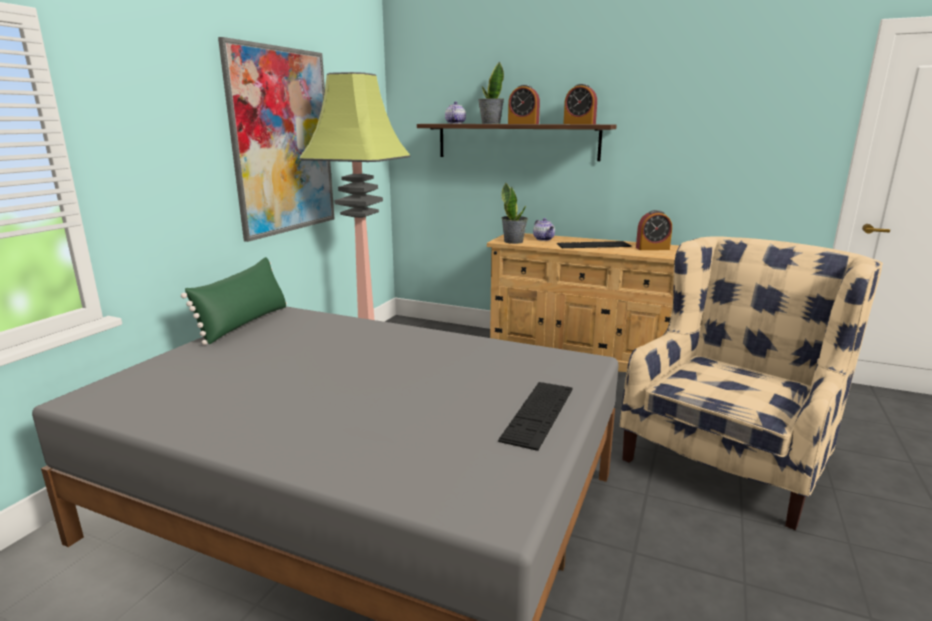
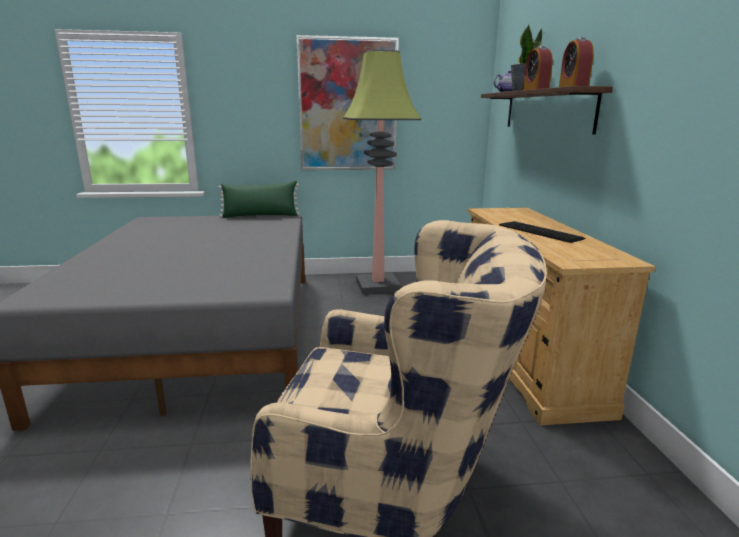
camera: 60 degrees right, 0 degrees up
(513, 241) = (490, 212): potted plant -> none
(538, 413) = (160, 290): keyboard -> none
(544, 239) = (523, 217): teapot -> none
(652, 248) = (584, 250): alarm clock -> none

